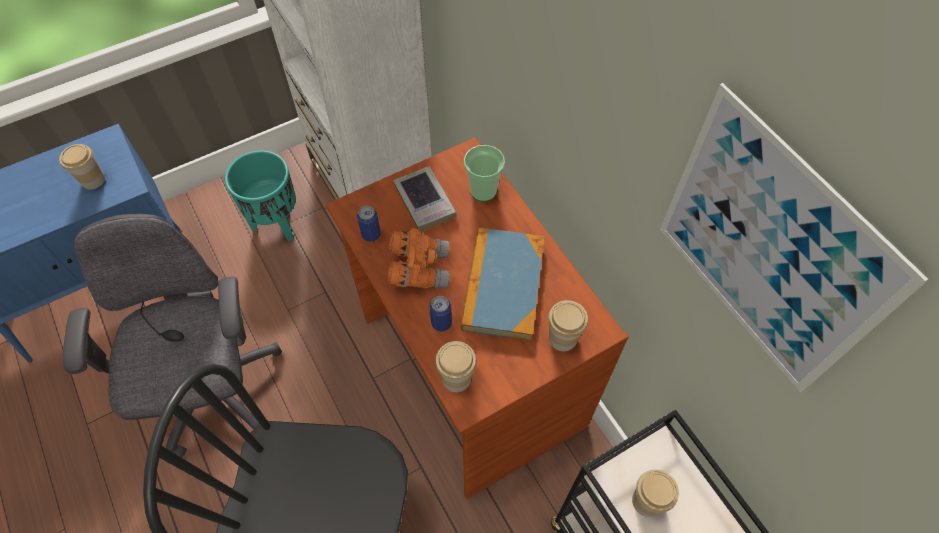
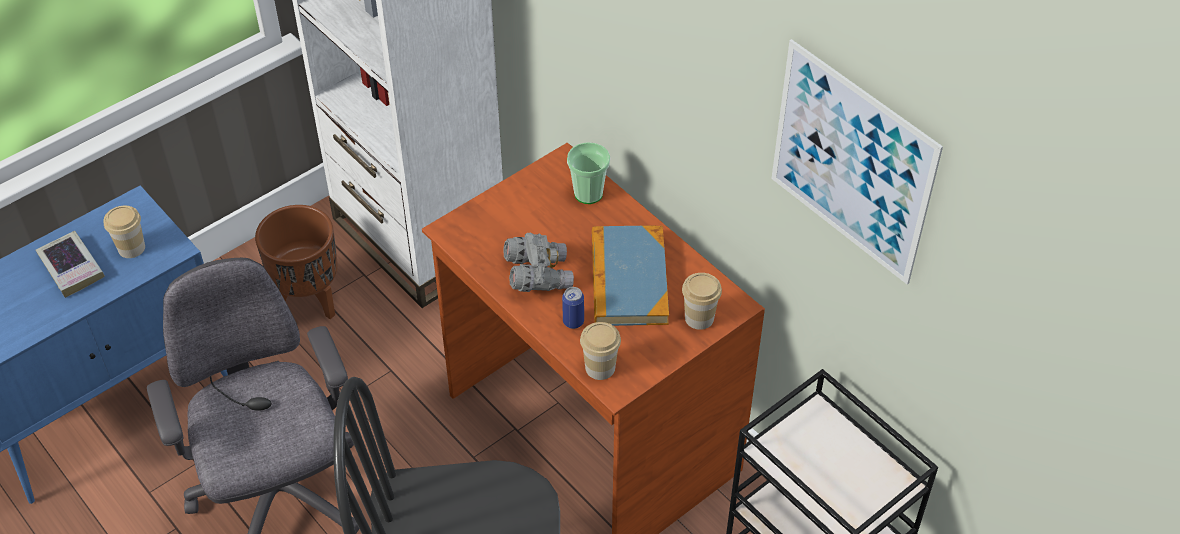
camera: 10 degrees left, 10 degrees down
(277, 223) = (310, 301): turquoise planter -> brown planter
(371, 235) = (479, 251): can -> none
(419, 268) = (538, 275): orange binoculars -> grey binoculars
(424, 202) = (528, 212): book -> book (71, 267)
(647, 501) = (809, 461): cup -> none

